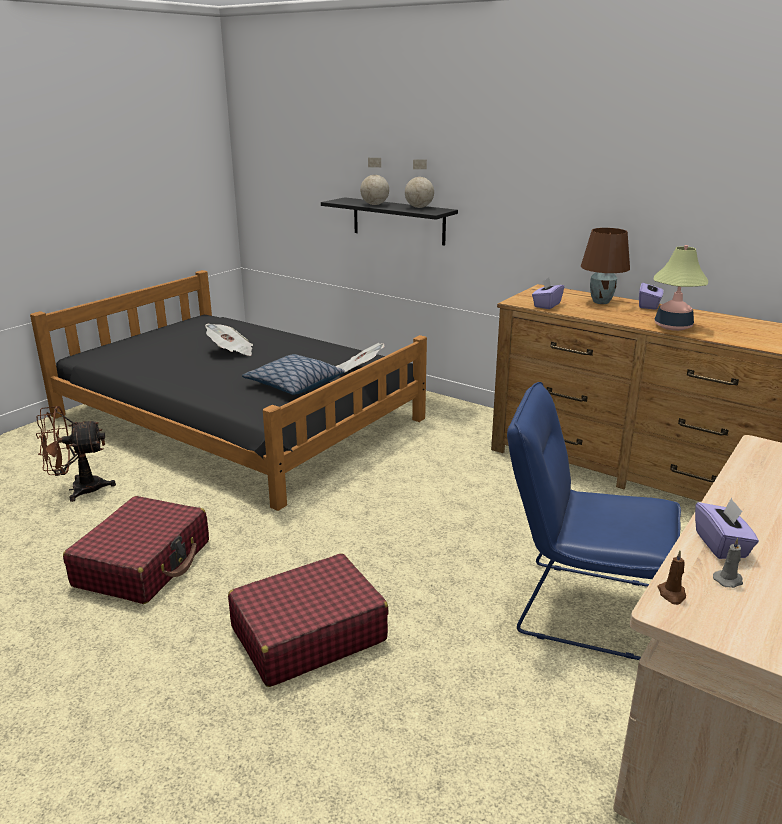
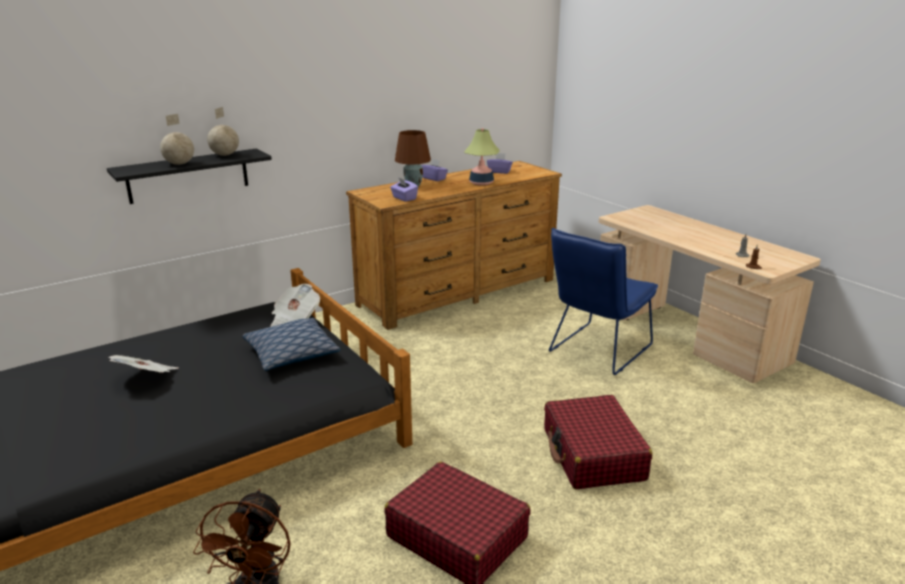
camera: 70 degrees left, 0 degrees up
(721, 545) = (712, 249): purple tissue box -> purple tissue box (499, 171)

